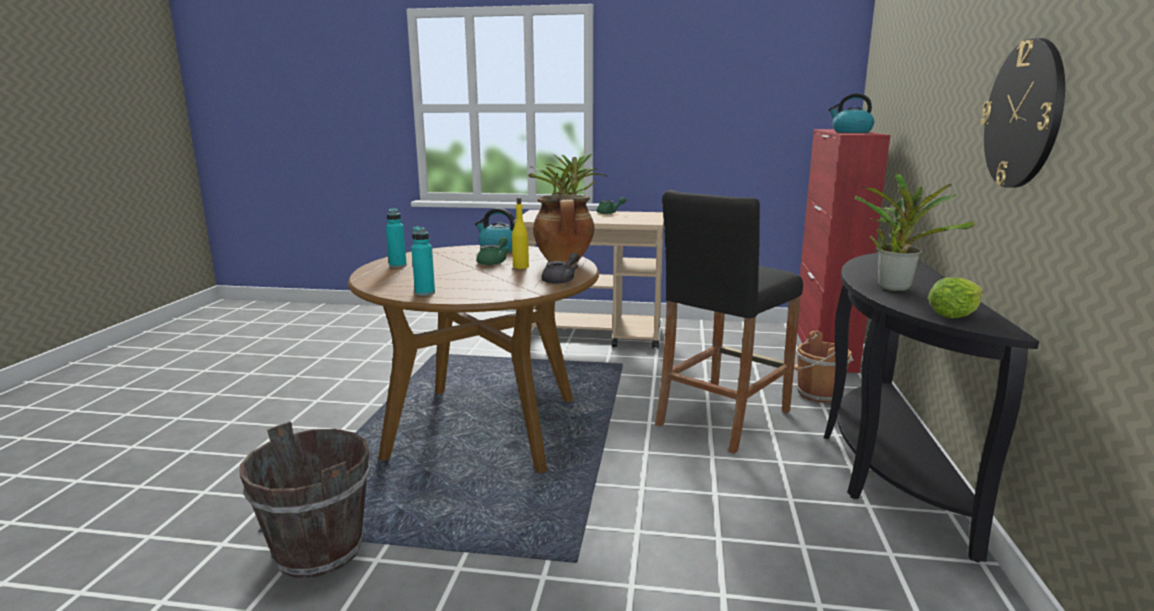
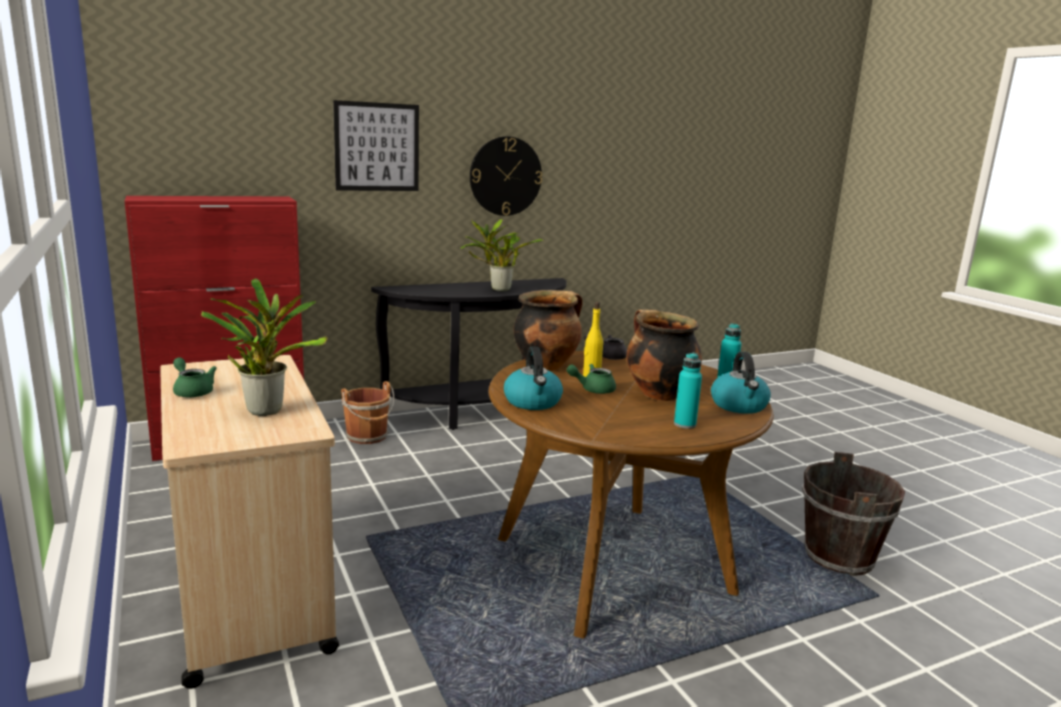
camera: 125 degrees left, 0 degrees up
(453, 272) = (657, 394): none -> cooking pot
(723, 417) = (457, 464): black stool -> none
(851, 132) = (233, 198): kettle -> kettle (739, 406)
(942, 76) = (377, 147): none -> picture
(956, 313) = (539, 283): lettuce -> none

